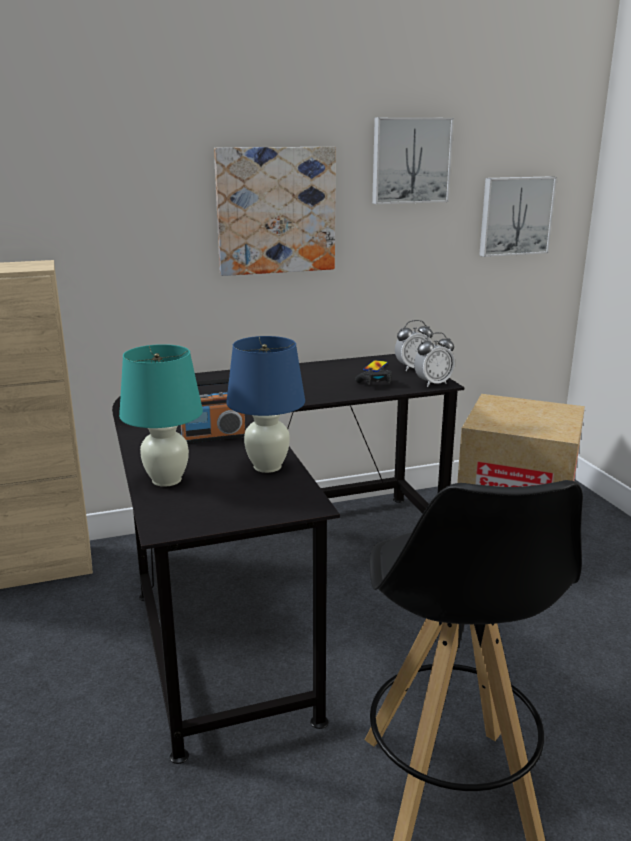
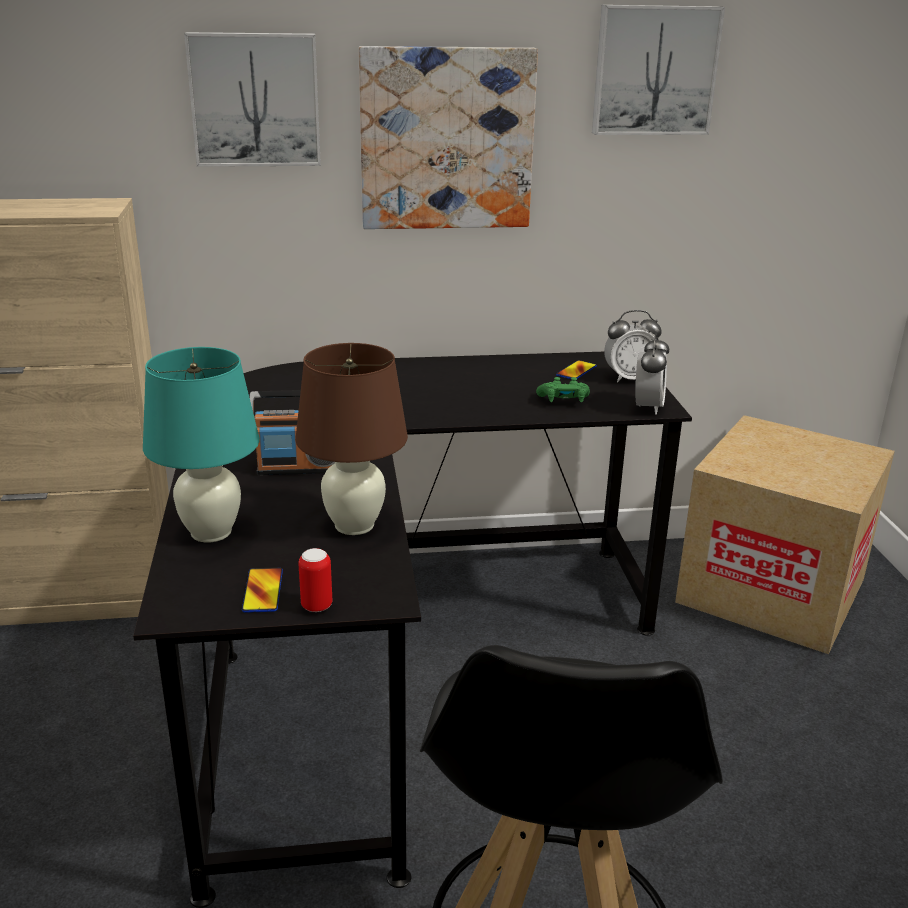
camera: 10 degrees right, 5 degrees up
(222, 510) = (262, 591): none -> phone
(265, 515) = (316, 606): none -> can
(267, 467) = (354, 525): blue table lamp -> brown table lamp
(375, 384) = (563, 401): black game controller -> green game controller
(433, 383) = (648, 407): alarm clock -> alarm clock turned 60 degrees counterclockwise
(515, 216) = (816, 158): picture -> picture (255, 100)

